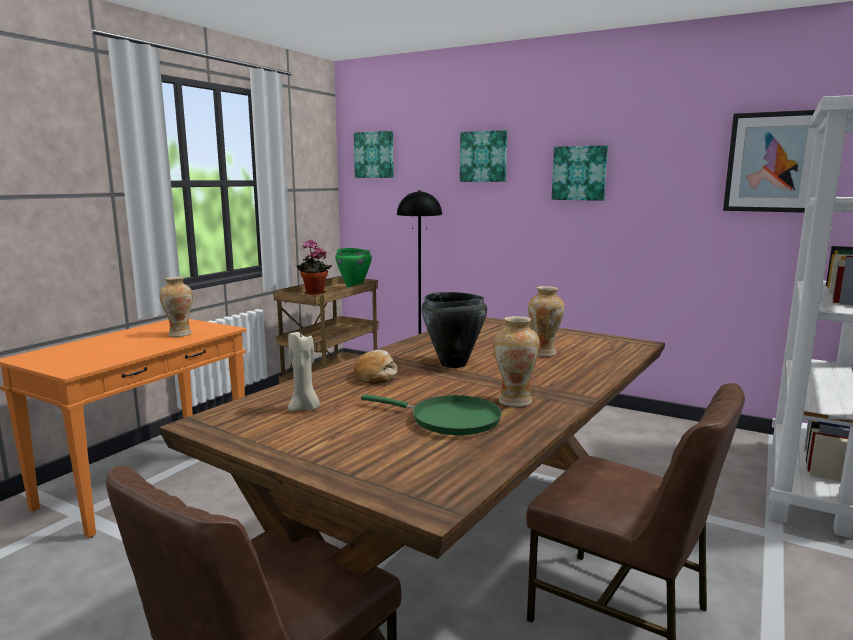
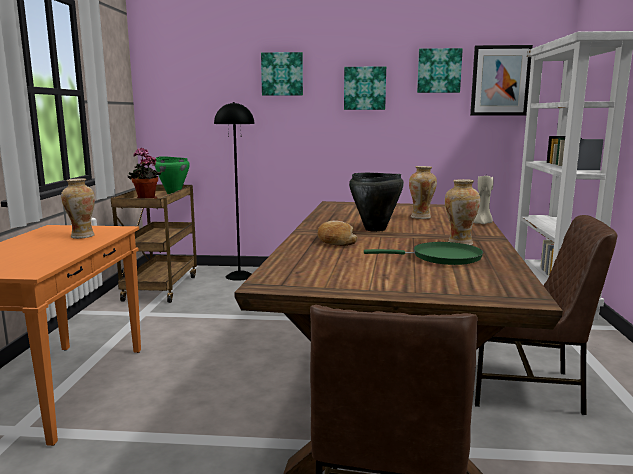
camera: 25 degrees left, 0 degrees up
(305, 408) = (327, 265): beige candle -> beige candle (483, 223)
(374, 155) = (173, 71): picture -> picture (439, 71)

